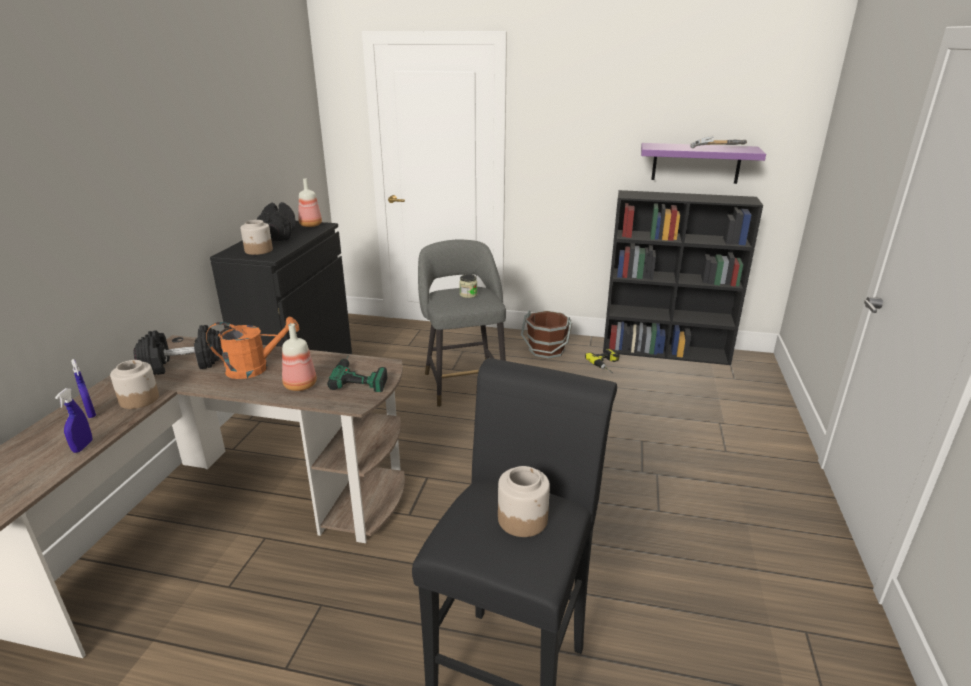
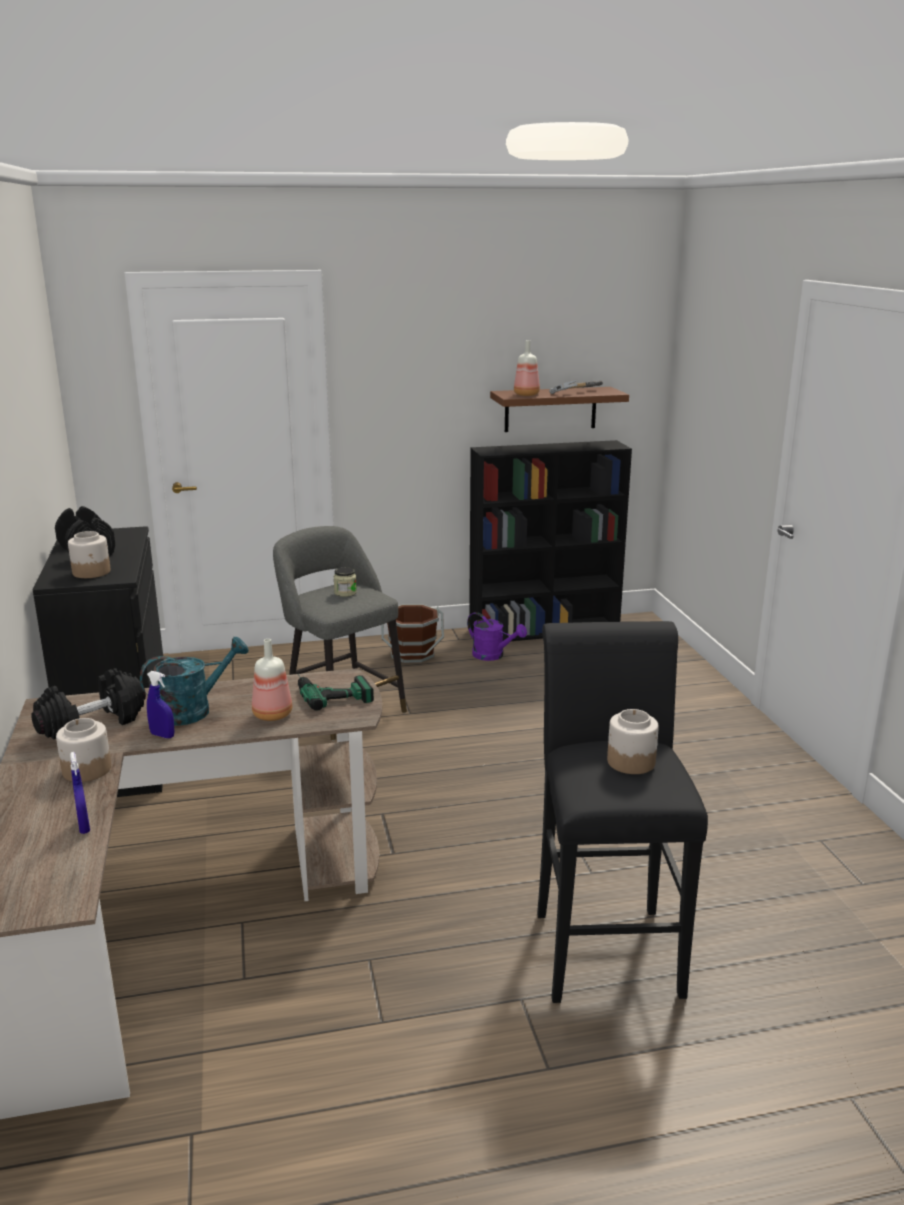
camera: 25 degrees left, 5 degrees down
(91, 413) = (42, 796): blue spray bottle -> blue spray bottle (162, 735)
(255, 368) = (194, 710): orange watering can -> turquoise watering can
(311, 225) = (115, 533): bottle -> bottle (527, 395)
(607, 365) = (493, 656): power drill -> purple watering can
(696, 163) = (550, 409): purple shelf -> brown shelf

